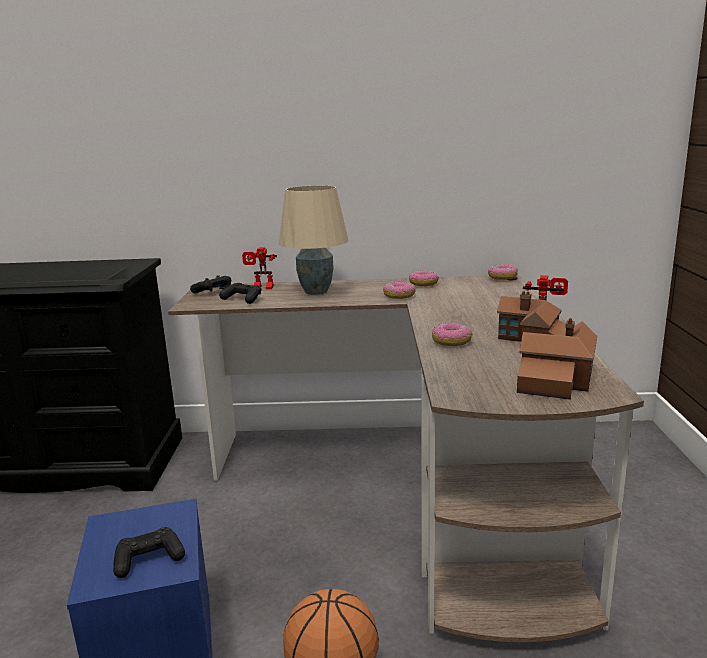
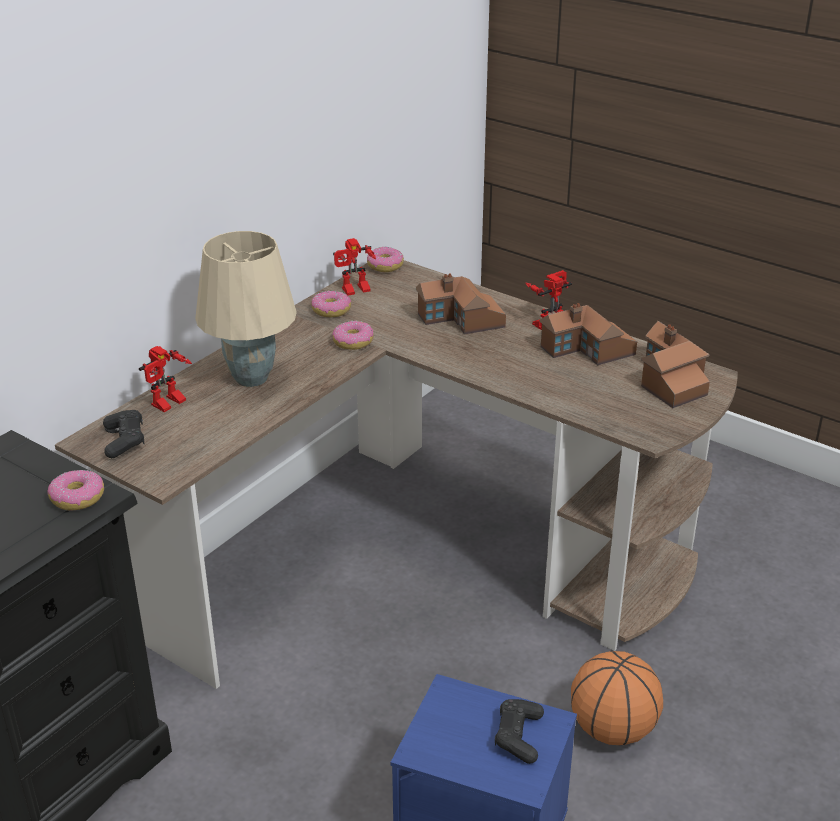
camera: 55 degrees left, 15 degrees up
(242, 299) = (200, 434): black game controller -> none
(451, 341) = (531, 380): donut -> donut (78, 498)
(457, 281) = (355, 291): none -> toy robot
(486, 307) = (461, 320): none -> toy house

